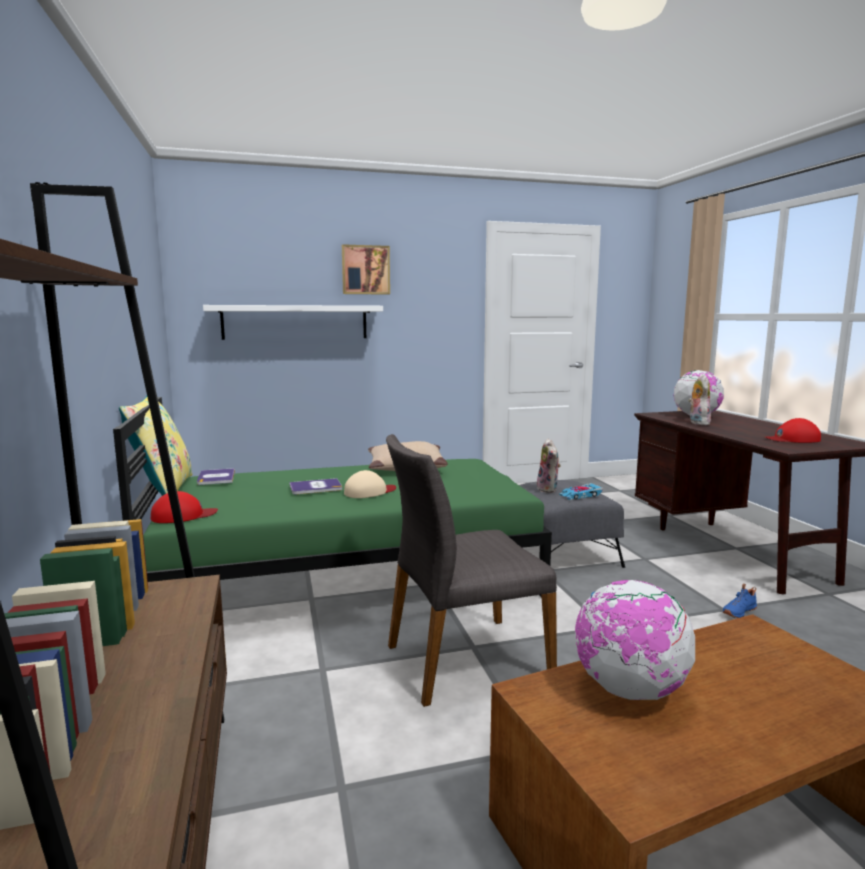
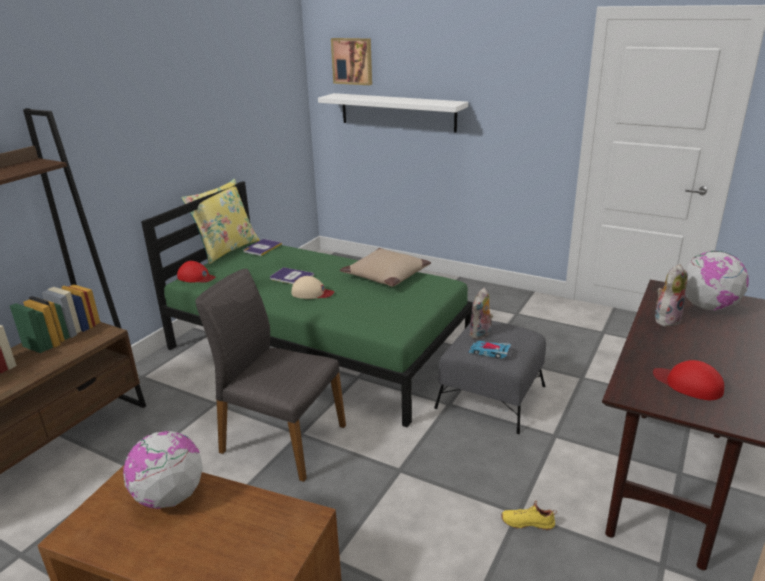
camera: 45 degrees right, 15 degrees up
(365, 270) = (459, 64): picture -> picture (352, 61)
(738, 611) = (527, 522): blue shoe -> yellow shoe

